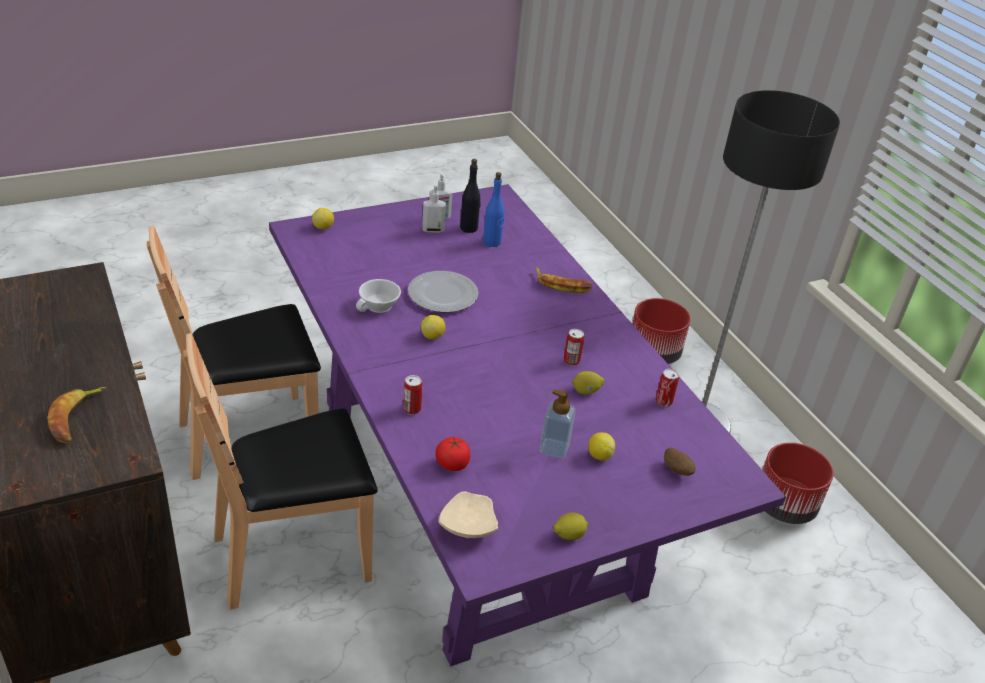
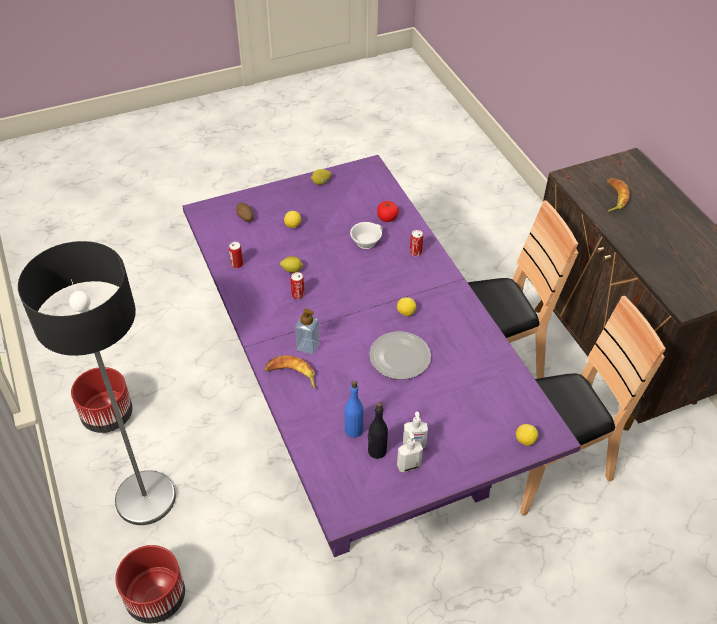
camera: 175 degrees left, 10 degrees up
(379, 307) = (452, 340): white cup -> white cup (365, 241)
(467, 526) = (378, 185): beige plate -> none
(554, 448) = (322, 229): soap dispenser -> soap dispenser (308, 346)

